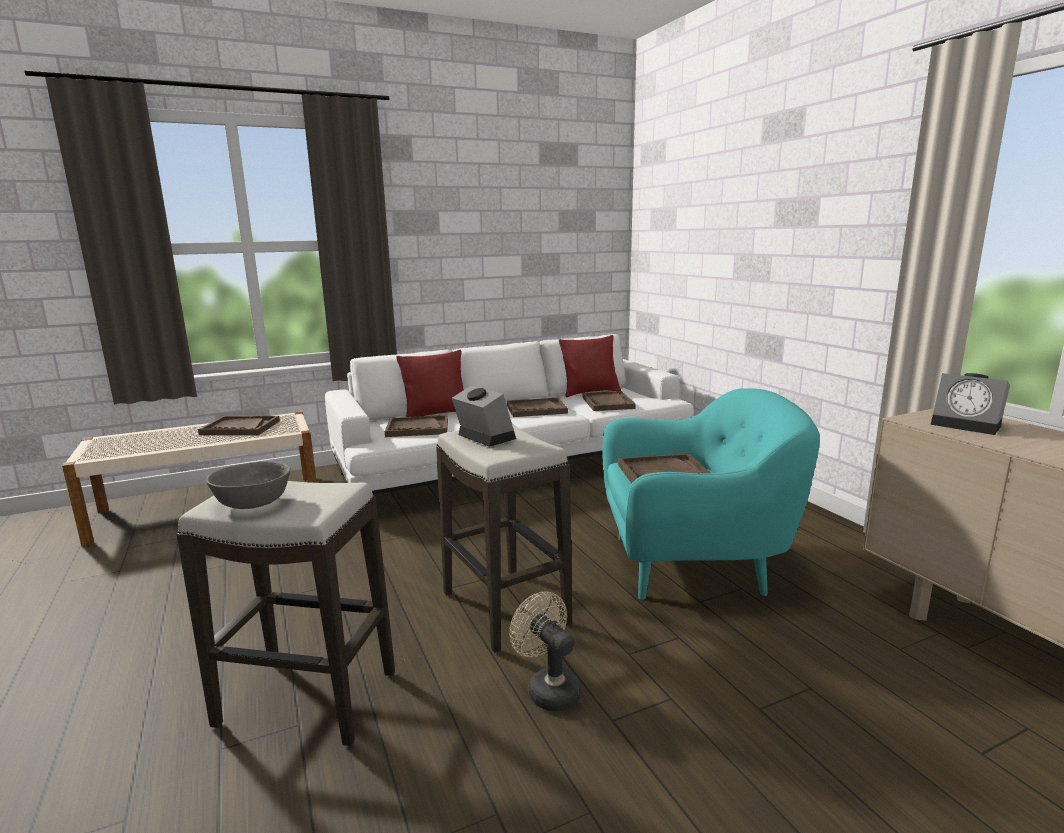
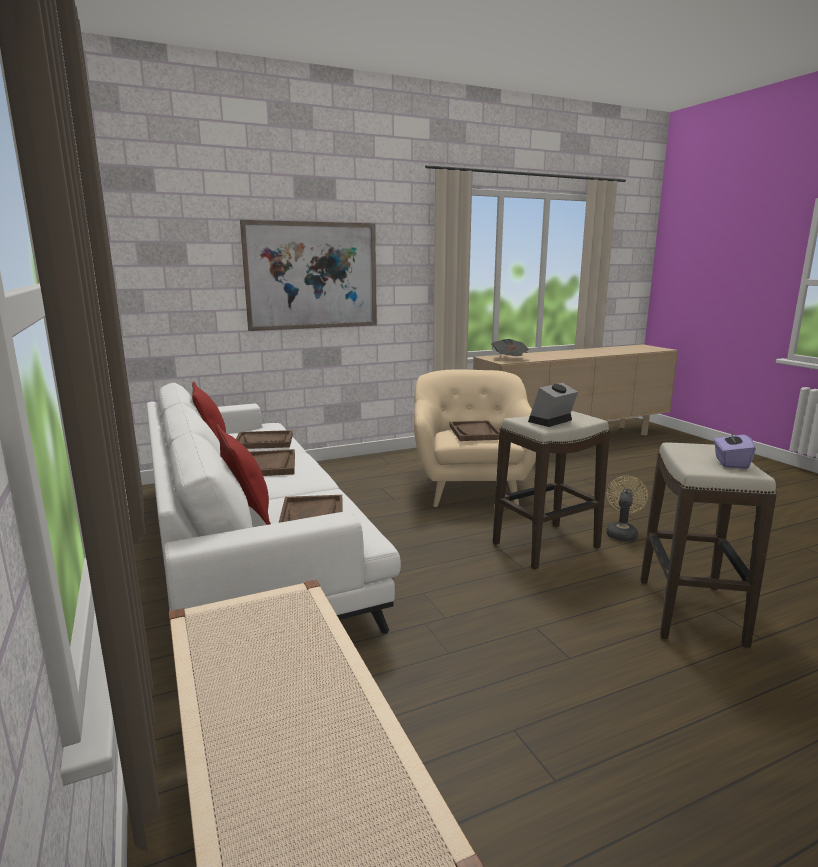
camera: 90 degrees left, 0 degrees up
(240, 428) = (259, 657): brown tray -> none
(253, 502) = (730, 462): grey bowl -> purple tissue box
(548, 688) = (622, 533): beige fan -> beige fan turned 150 degrees clockwise
(693, 564) = (470, 489): turquoise armchair -> beige armchair
(763, 241) = (312, 276): none -> picture
(968, 425) = (510, 358): alarm clock -> newspaper

